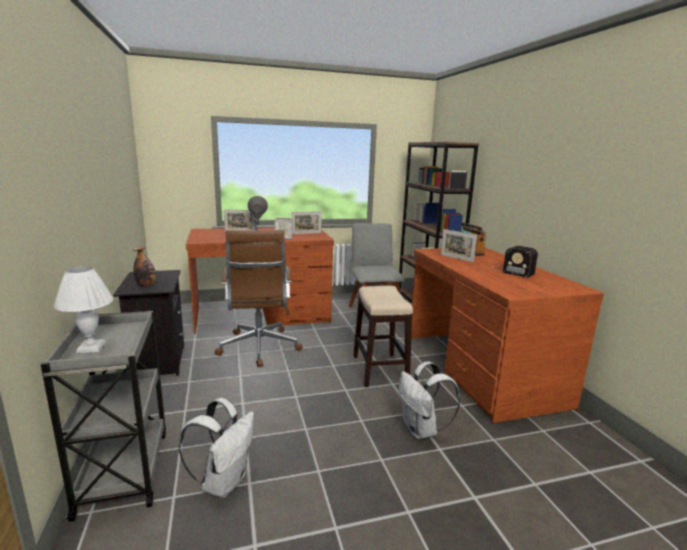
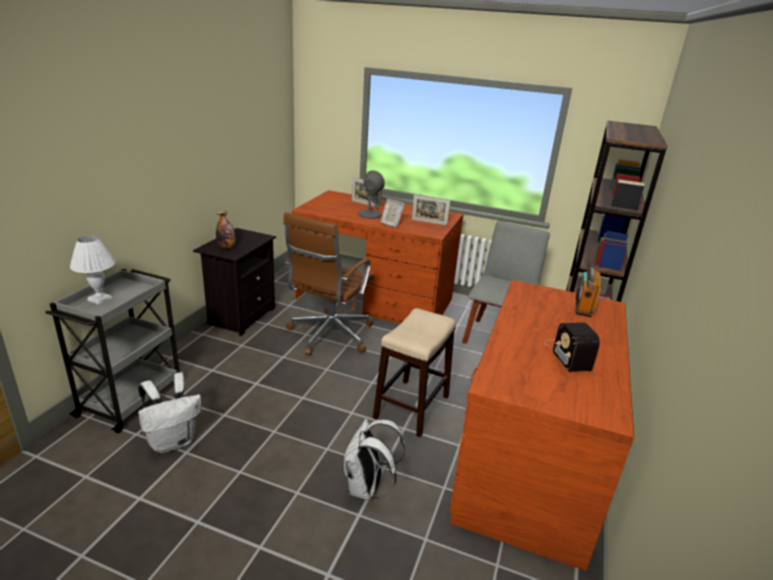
camera: 35 degrees right, 10 degrees up
(456, 258) = (537, 310): picture frame -> none

